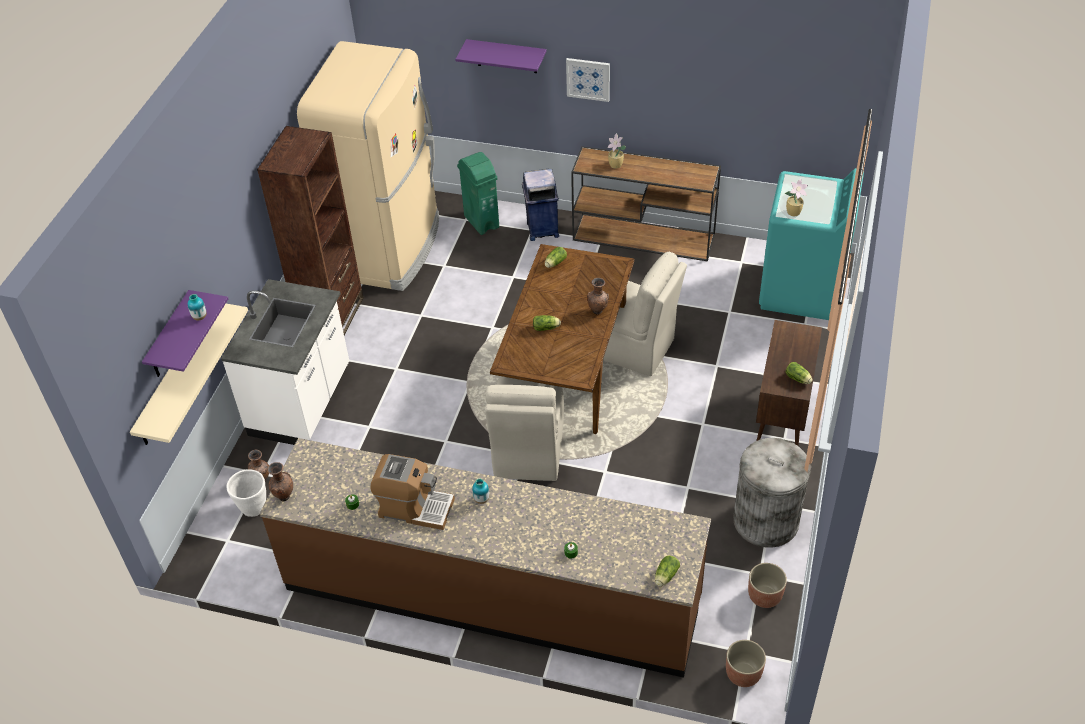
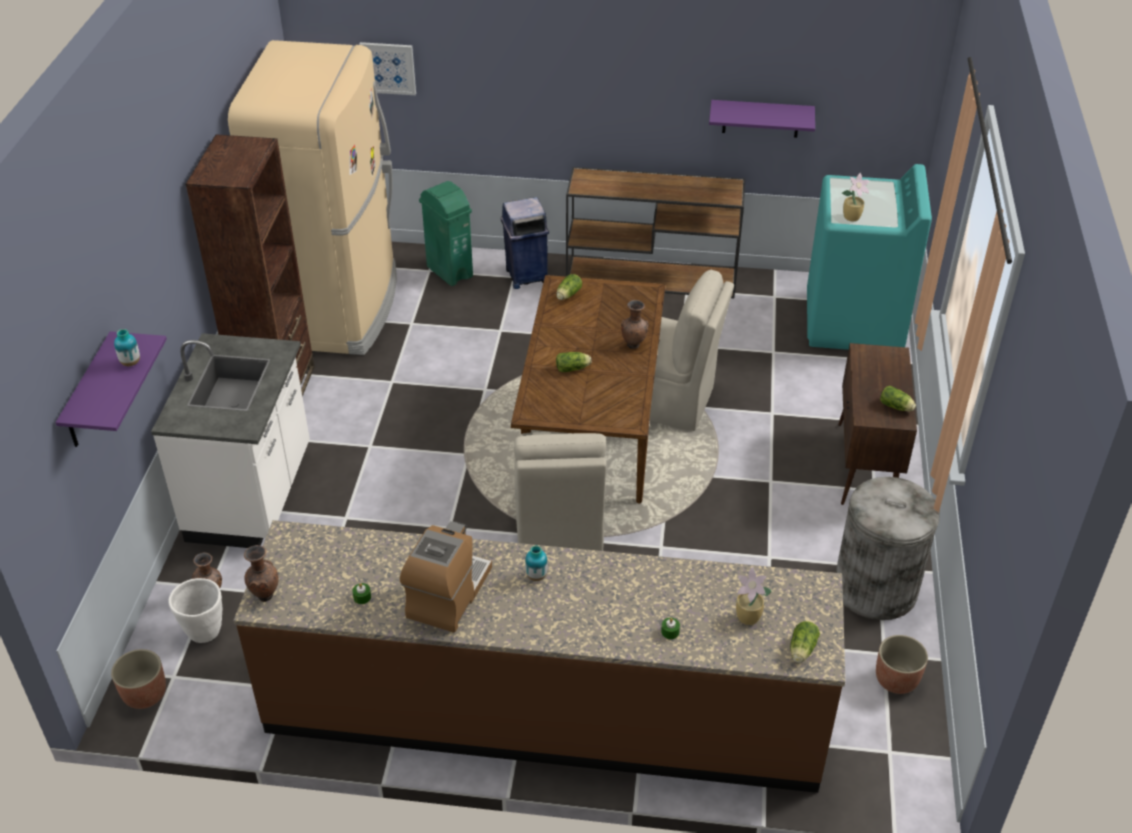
camera: 10 degrees left, 5 degrees down
(176, 375) = (98, 448): beige shelf -> none
(415, 507) = (448, 594): coffee machine -> coffee machine turned 75 degrees counterclockwise
(506, 56) = (479, 55): purple shelf -> purple shelf (761, 118)
(588, 79) = (582, 78): picture -> picture (388, 68)
(616, 165) = (619, 185): potted plant -> potted plant (748, 618)
(743, 673) = (892, 779): planter -> planter (144, 694)

